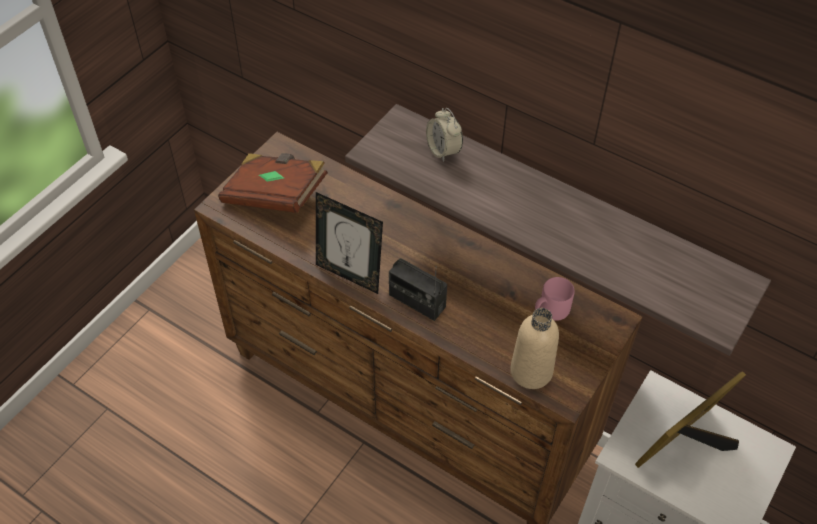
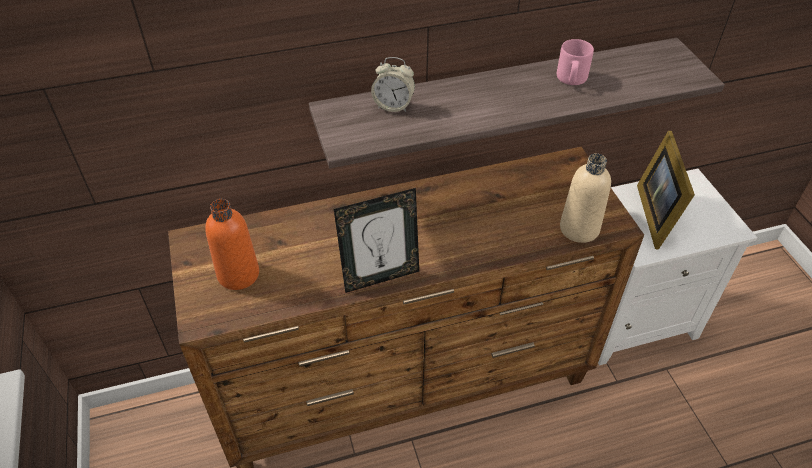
camera: 50 degrees left, 5 degrees down
(275, 195) = (238, 274): brown book -> orange bottle
(417, 301) = (451, 252): radio -> none
(550, 310) = (533, 185): pink mug -> pink mug (571, 79)

